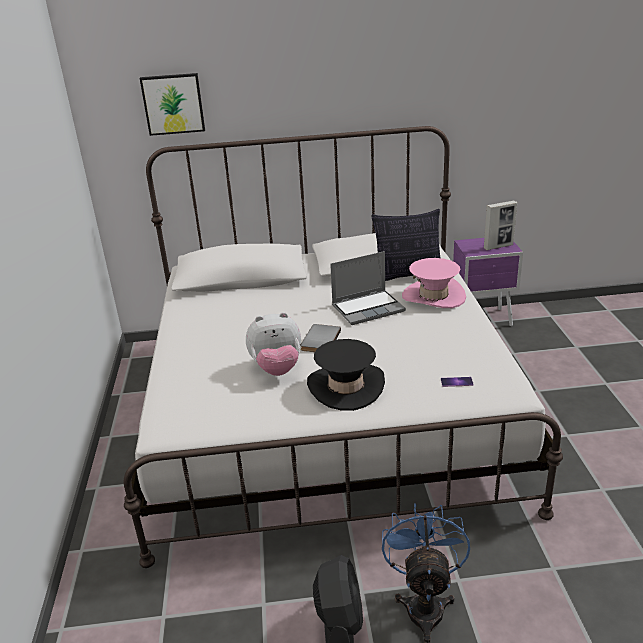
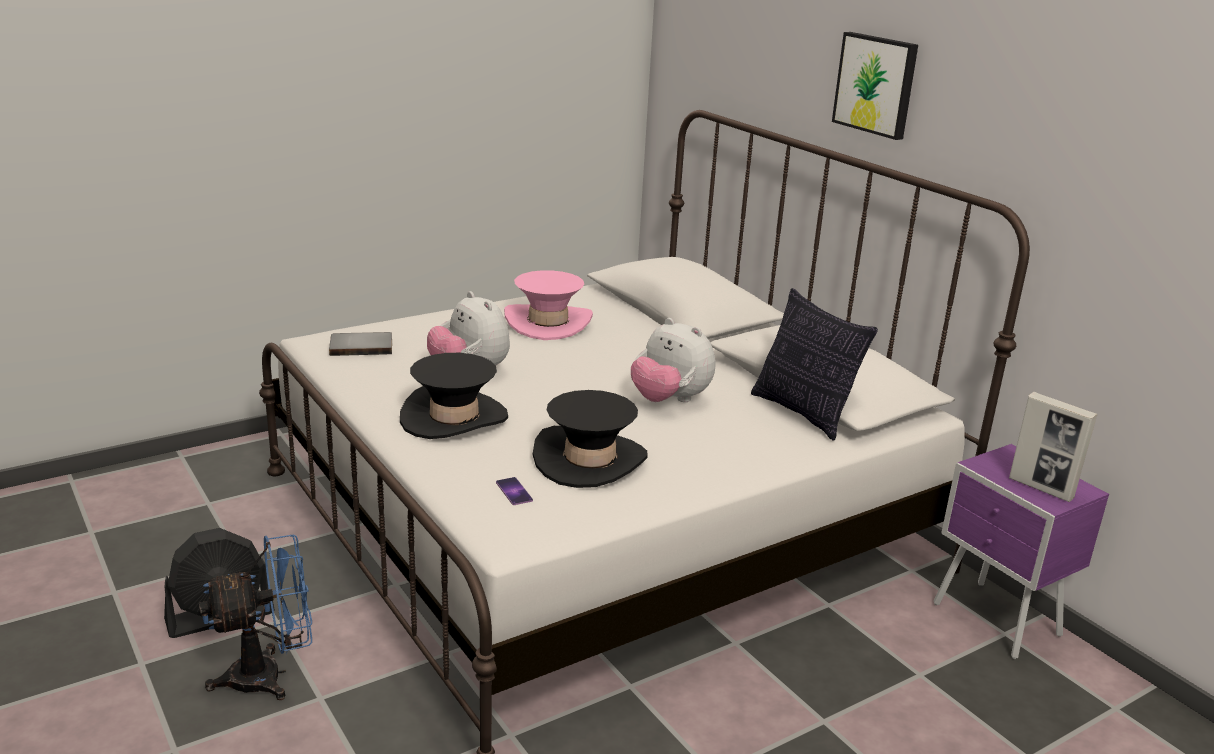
camera: 60 degrees right, 5 degrees down
(173, 104) = (729, 57): picture -> picture (876, 84)
(319, 340) = (555, 383): grey book -> grey book (361, 346)
(368, 308) = (669, 400): laptop -> plush toy
(430, 349) = (590, 460): none -> black hat
(433, 296) = (754, 442): pink hat -> pink hat (548, 323)

